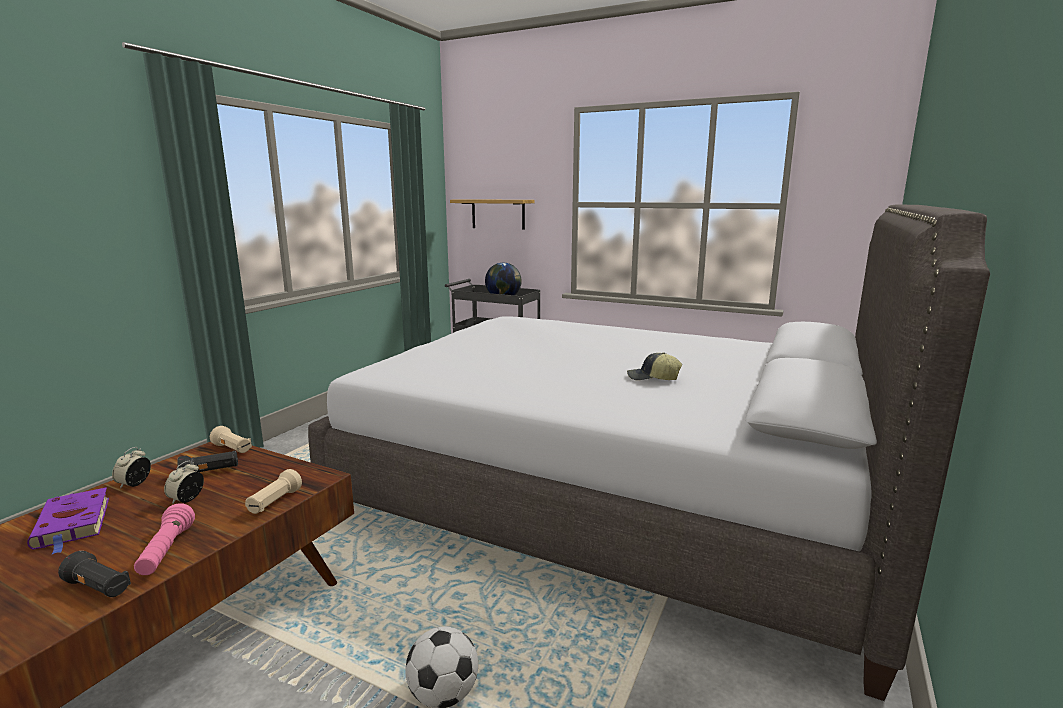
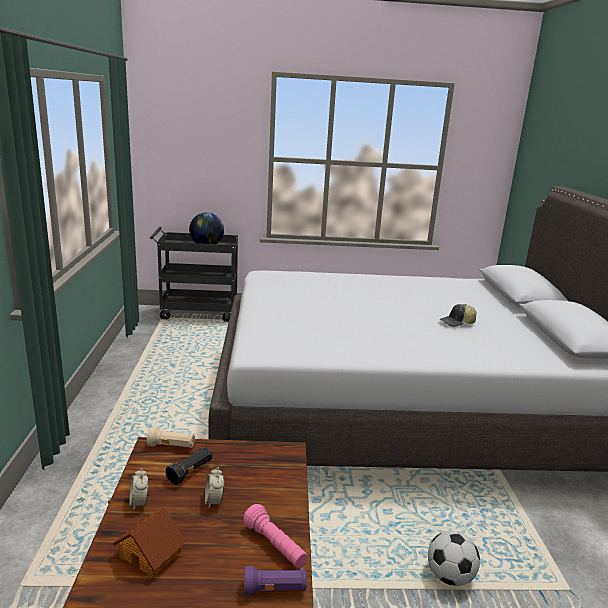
camera: 30 degrees left, 5 degrees up
(73, 524) = (151, 554): purple book -> toy house
(99, 588) = (275, 590): black flashlight -> purple flashlight
(274, 502) = (289, 482): beige flashlight -> none
(498, 214) = (191, 164): shelf -> none

